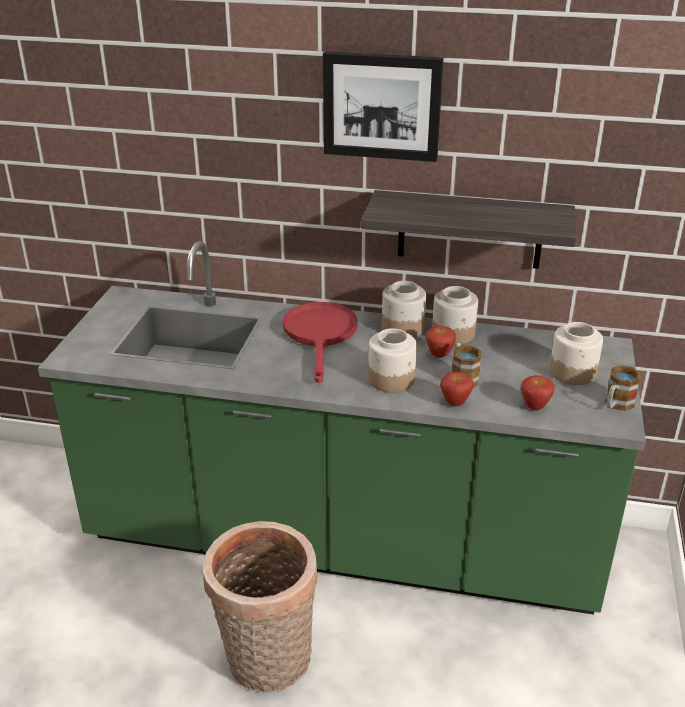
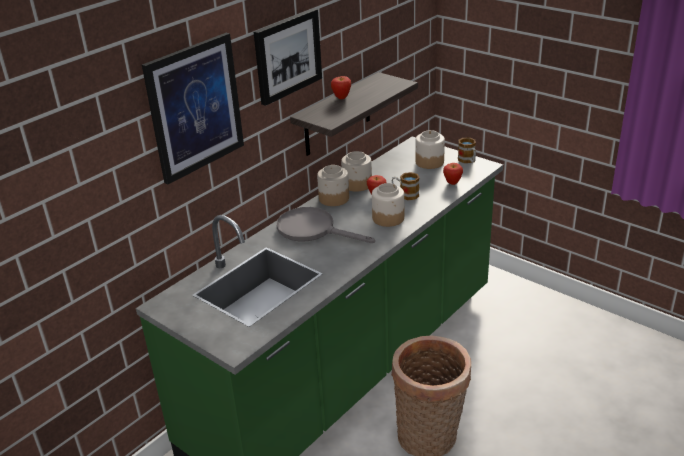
camera: 60 degrees left, 0 degrees up
(221, 110) = (195, 107): none -> picture
(320, 335) = (313, 230): red frying pan -> grey frying pan
(455, 403) = (429, 205): apple -> apple (341, 98)

